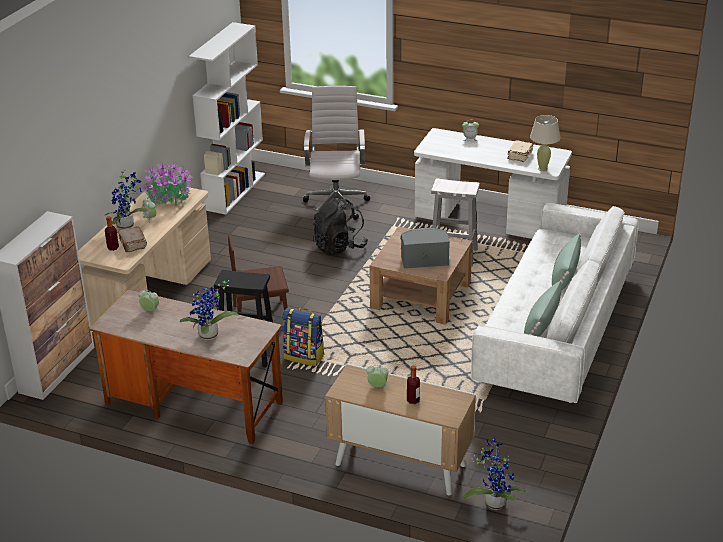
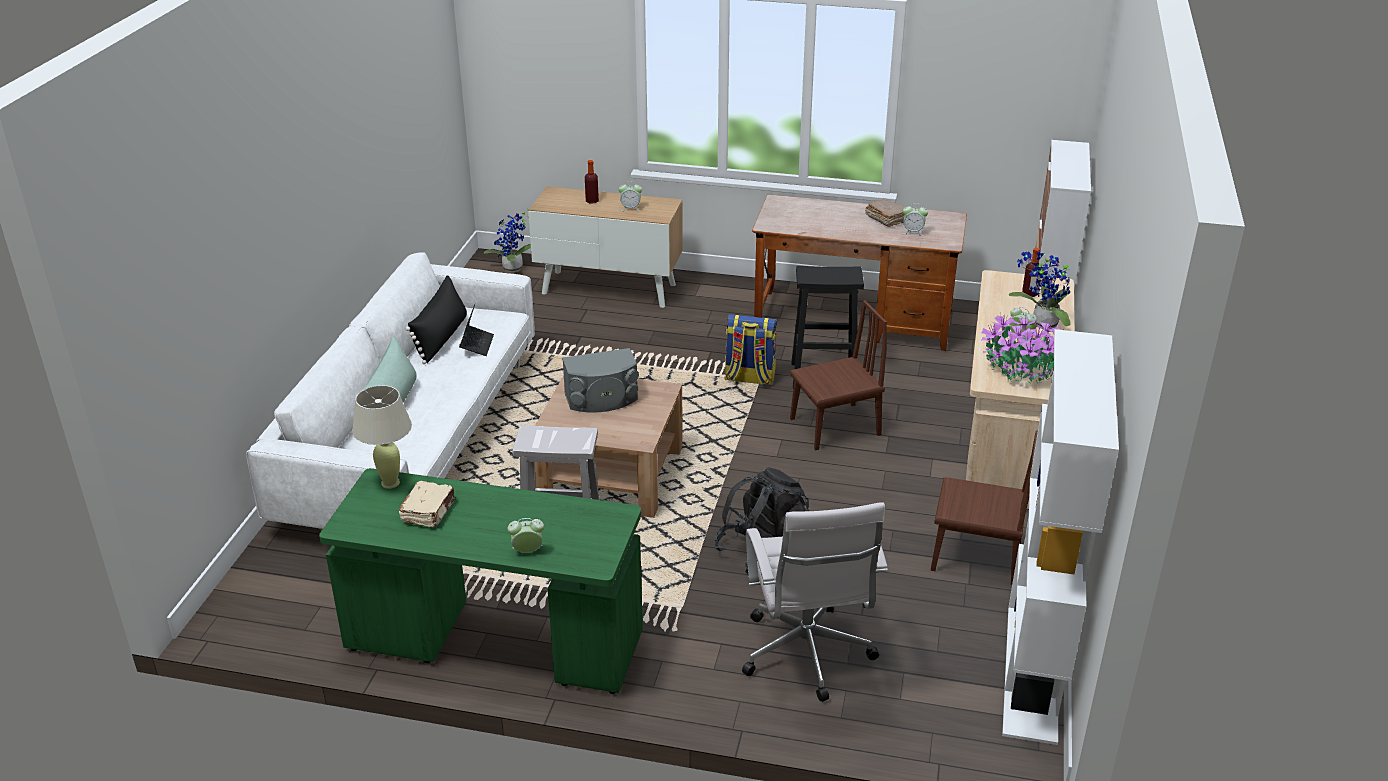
camera: 170 degrees right, 0 degrees up
(132, 244) = (1008, 300): brown book -> brown book (886, 219)
(209, 337) = (825, 214): potted plant -> none
(225, 236) = (975, 556): none -> brown chair
(489, 220) = (494, 642): white desk -> green desk
(512, 314) = (477, 345): none -> laptop
(541, 325) = (441, 338): green pillow -> black pillow

